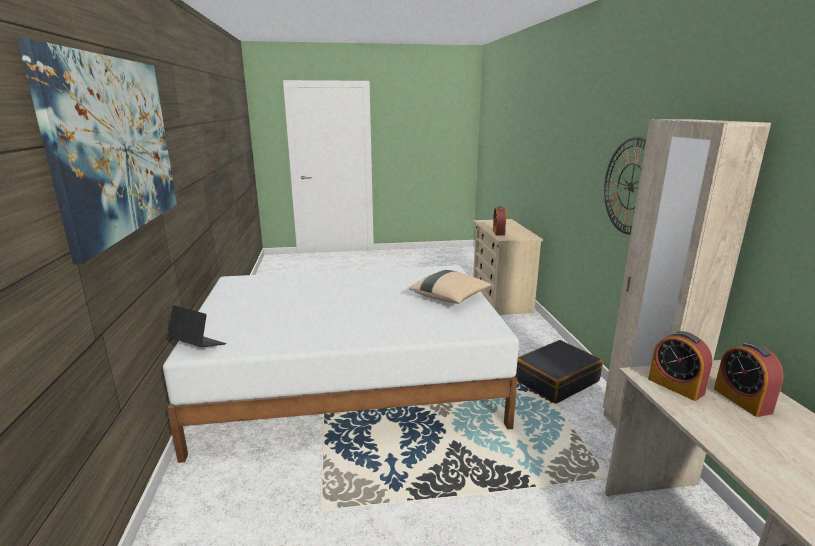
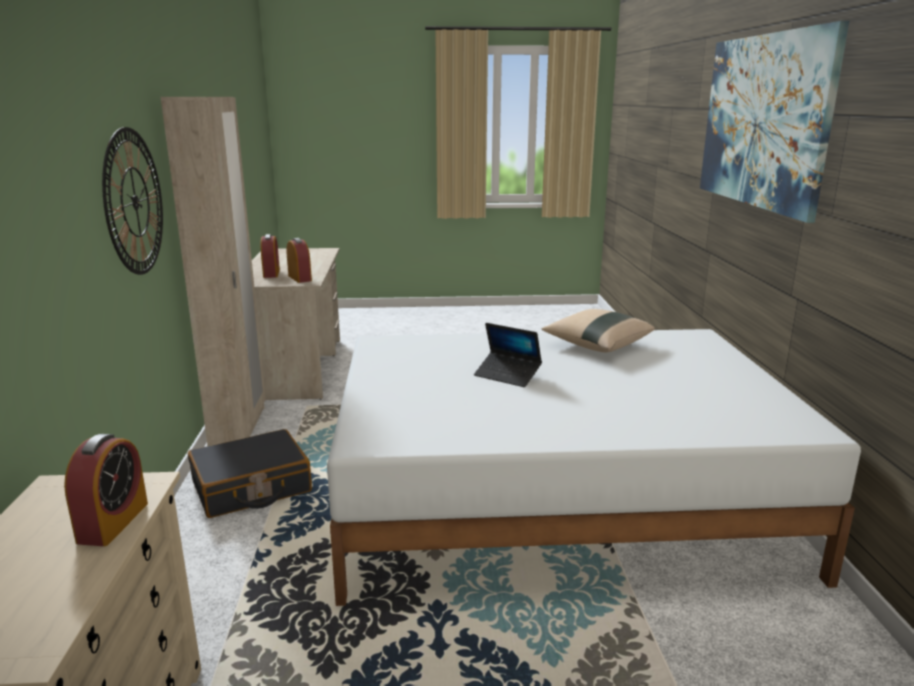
camera: 175 degrees left, 0 degrees up
(197, 345) = (701, 338): laptop -> laptop (507, 375)
(450, 298) = (403, 378): beige pillow -> beige pillow (596, 345)

